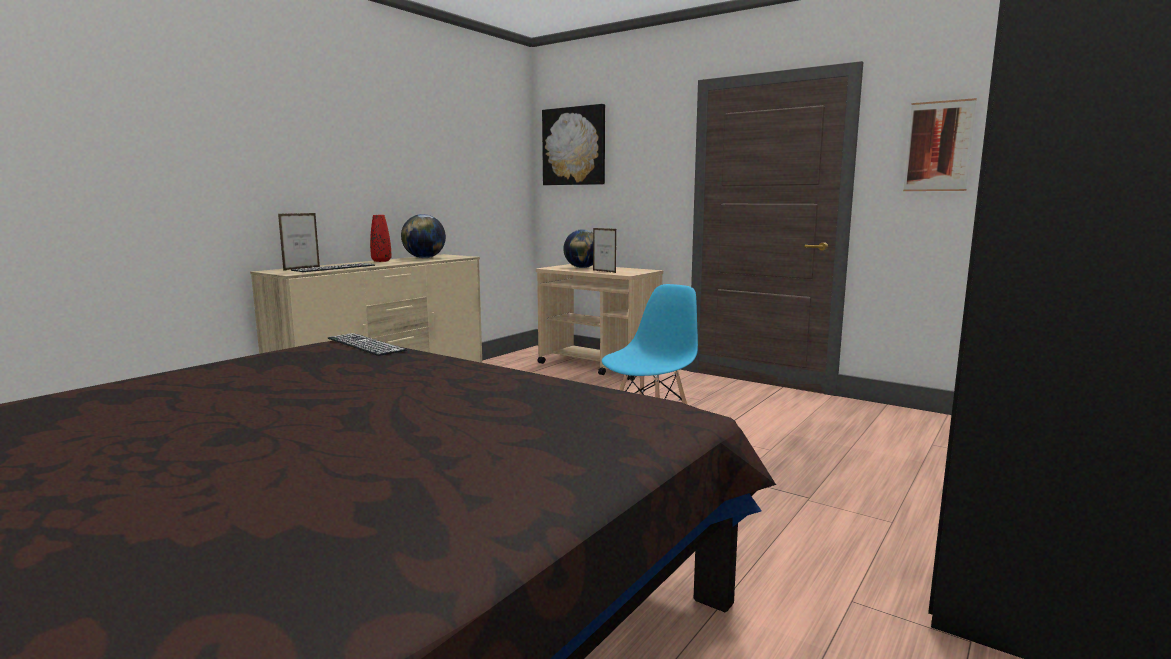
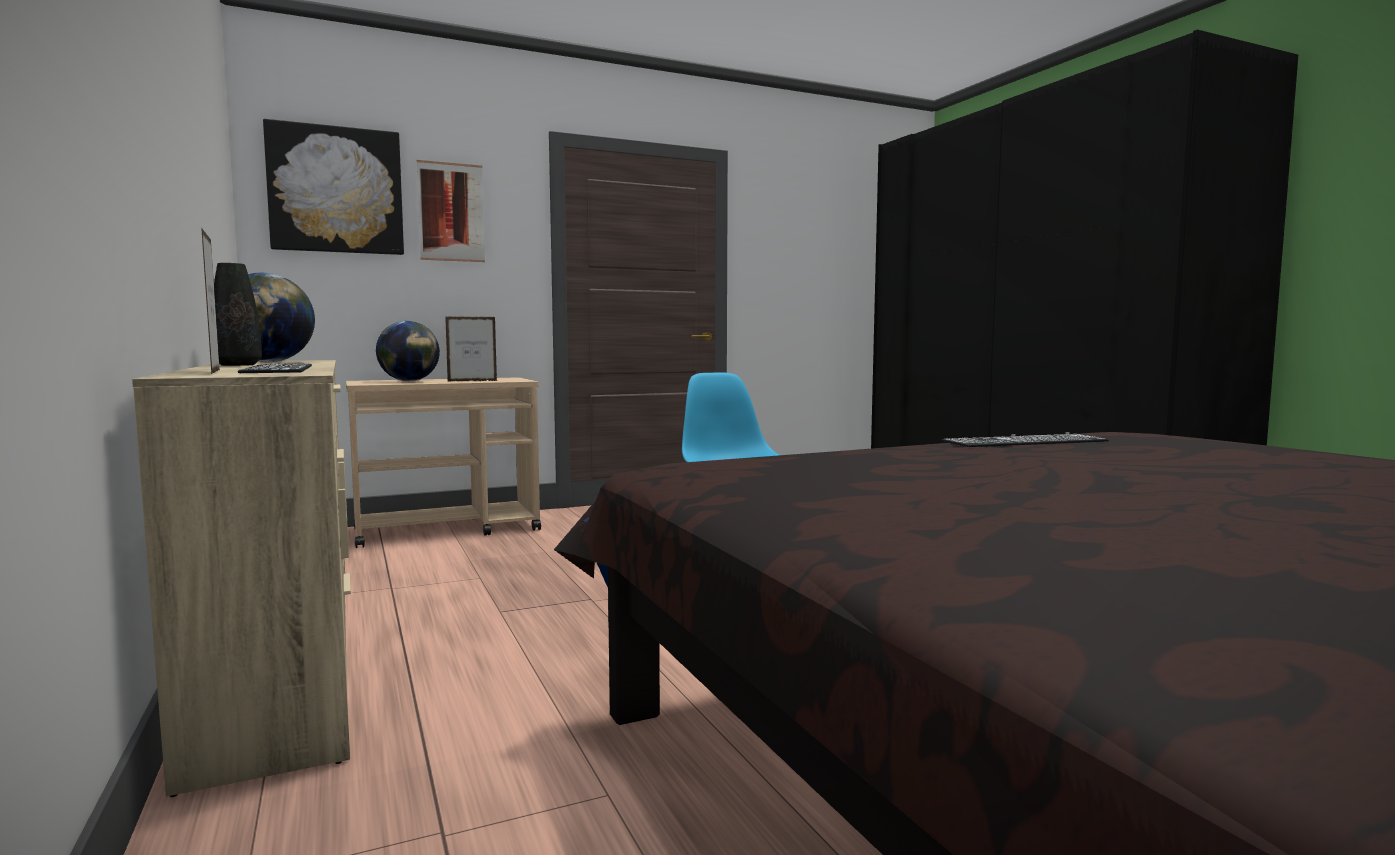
camera: 60 degrees left, 5 degrees down
(365, 344) = (740, 459): keyboard -> keyboard (1025, 441)
(381, 261) = (237, 365): red vase -> black vase
(938, 146) = (791, 242): picture -> picture (451, 212)

